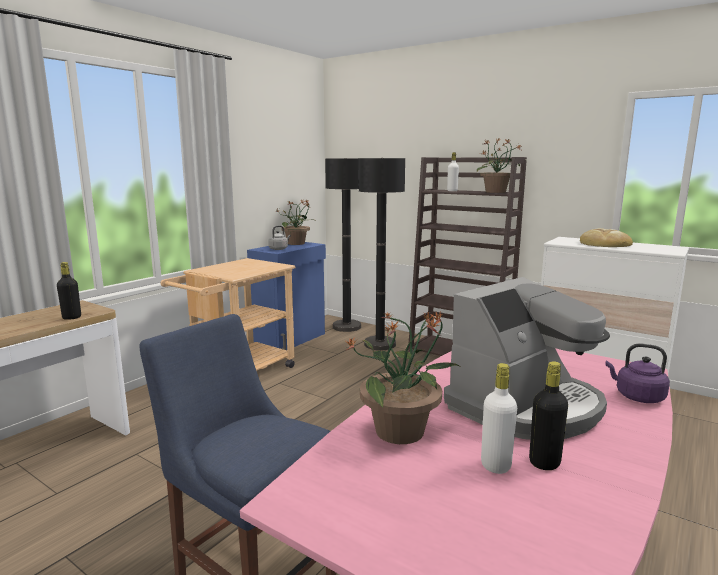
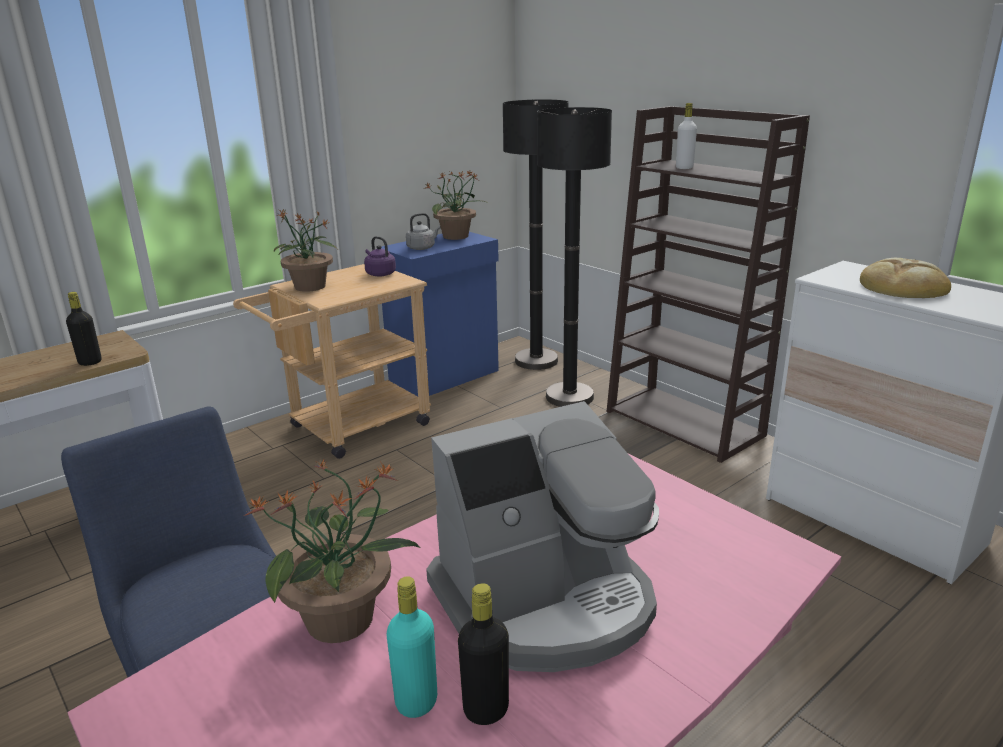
camera: 15 degrees right, 10 degrees up
(495, 465) = (416, 702): white bottle -> turquoise bottle
(496, 192) = (752, 174): potted plant -> potted plant (310, 287)
(637, 396) = (735, 608): purple kettle -> purple kettle (379, 274)

